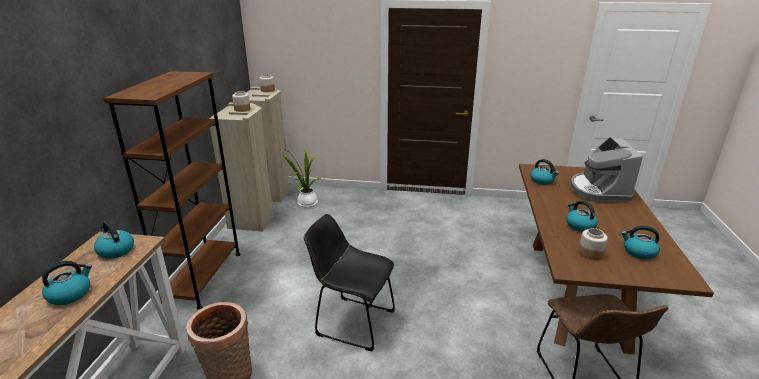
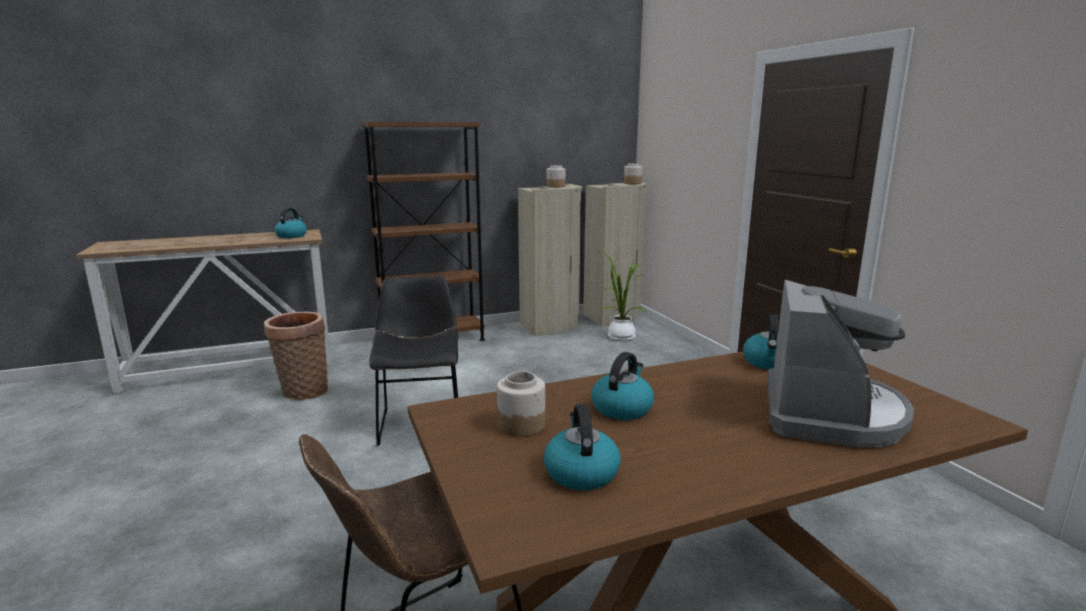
camera: 60 degrees right, 10 degrees down
(70, 294) = (227, 240): kettle -> none
(598, 190) = (831, 414): coffee machine -> coffee machine turned 135 degrees clockwise

